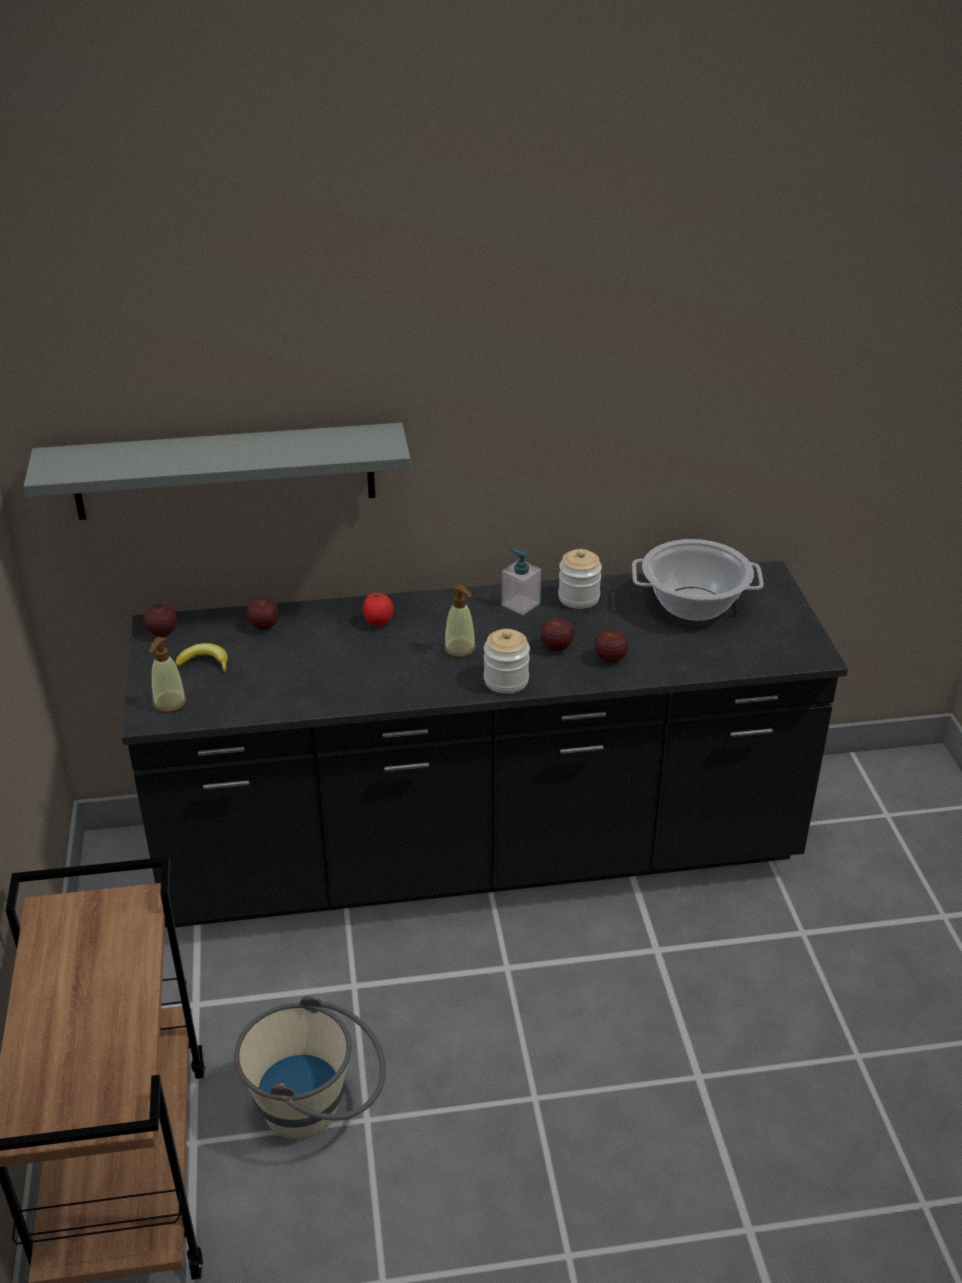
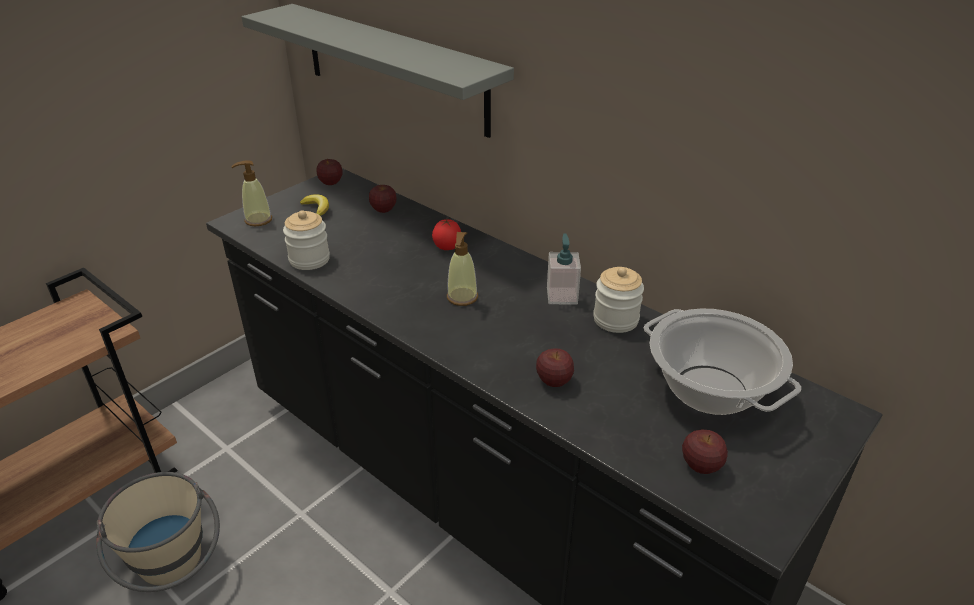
camera: 50 degrees right, 0 degrees up
(506, 680) = (449, 340): jar -> jar (309, 259)
(556, 647) = (529, 343): apple -> apple (701, 466)

